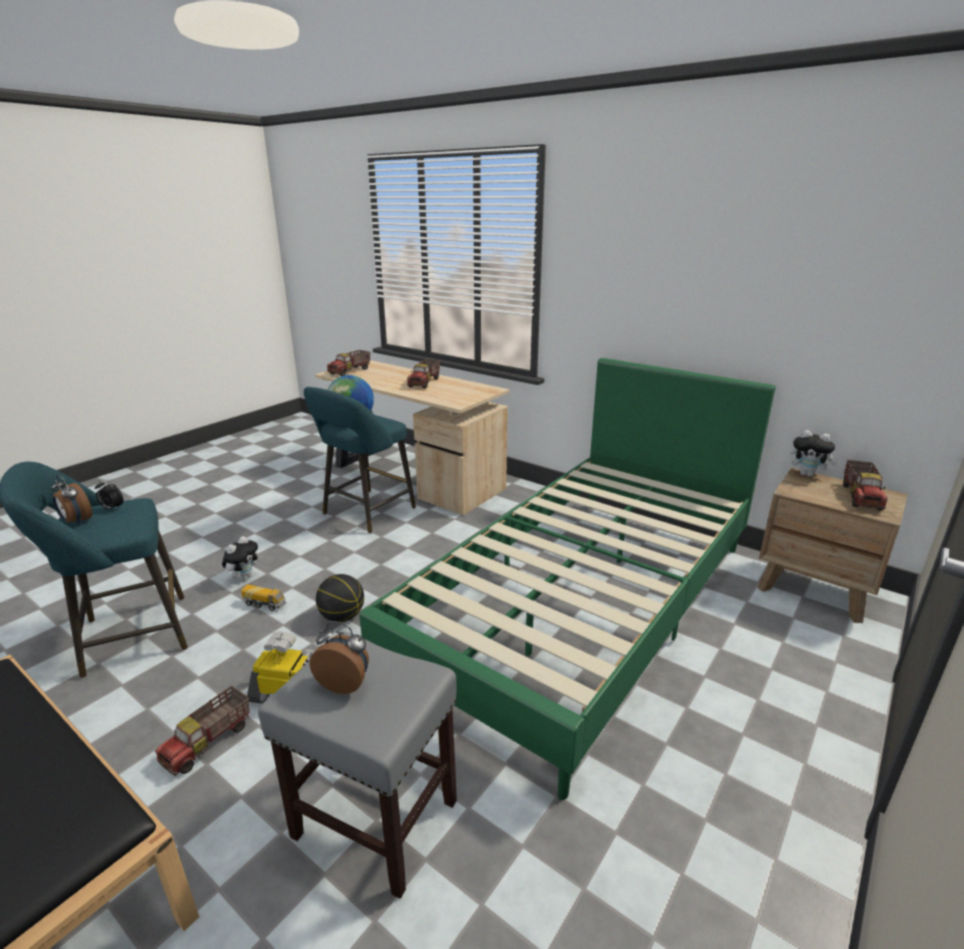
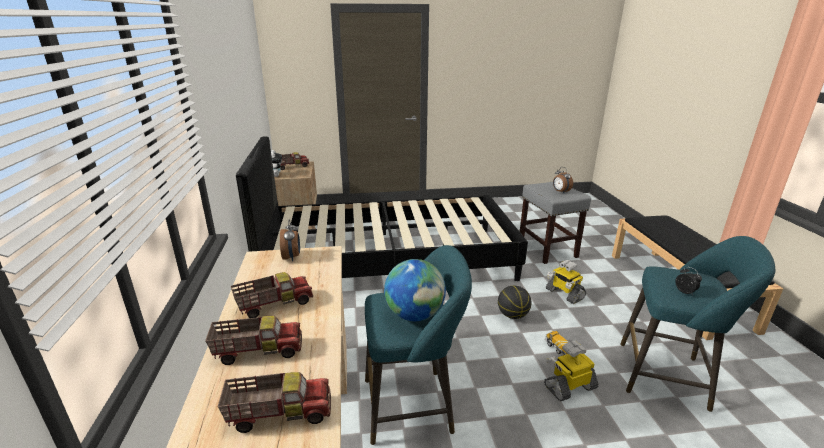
camera: 135 degrees left, 0 degrees up
(76, 521) = (711, 289): alarm clock -> alarm clock (292, 257)
(209, 742) = (606, 293): toy truck -> toy truck (258, 351)
(244, 577) = (569, 386): plush toy -> toy robot
(583, 604) = (388, 260): green bed -> black bed

